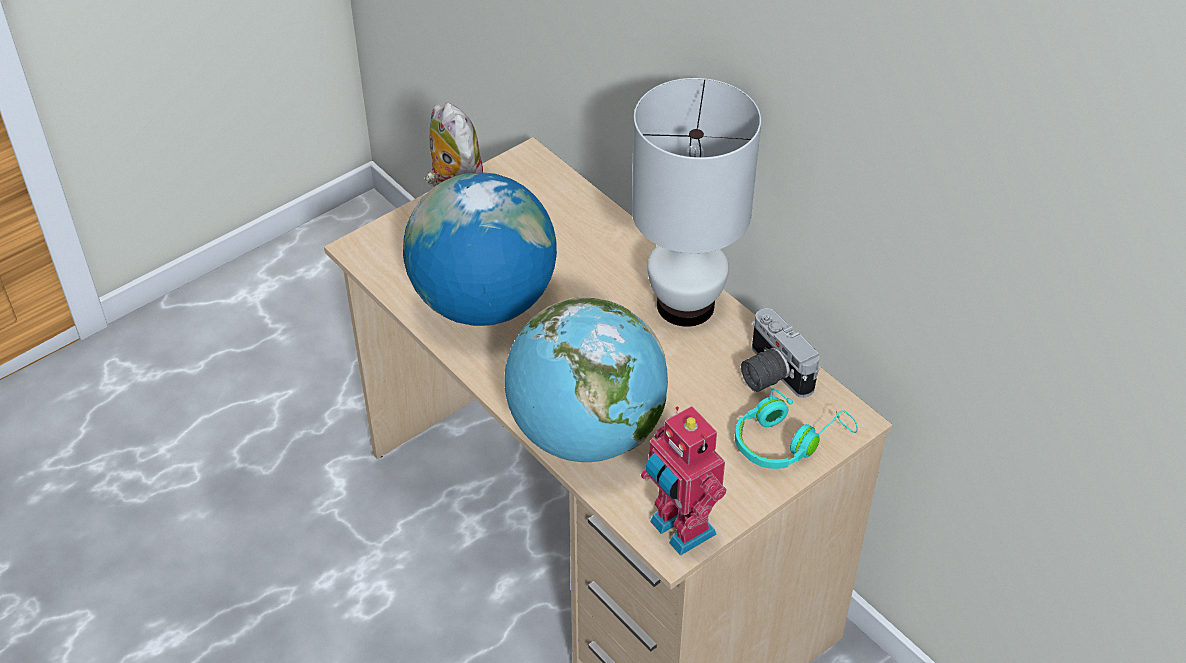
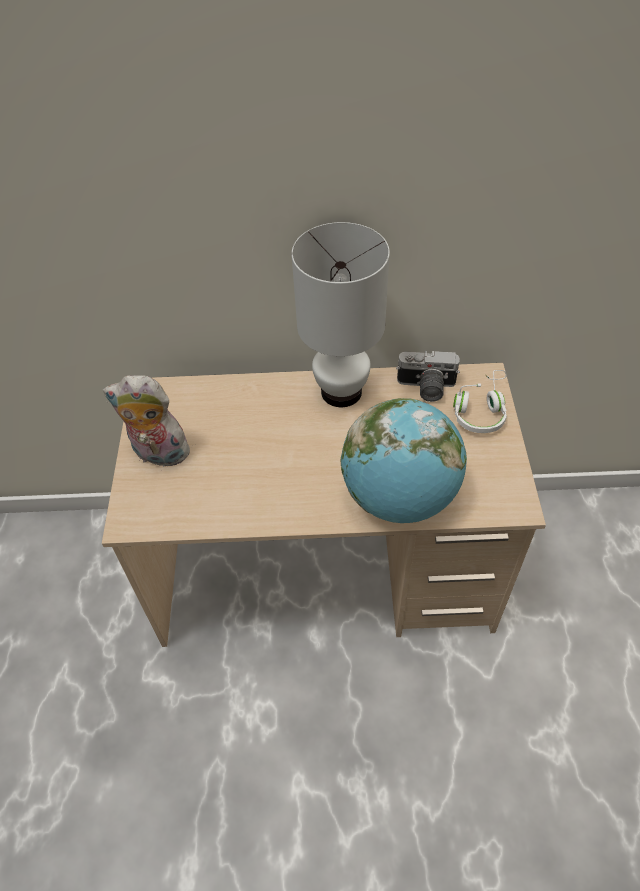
camera: 50 degrees left, 5 degrees up
(483, 302) = (244, 484): globe -> none
(679, 530) = (509, 496): toy robot -> none
(787, 441) = (480, 410): turquoise headphones -> white headphones

